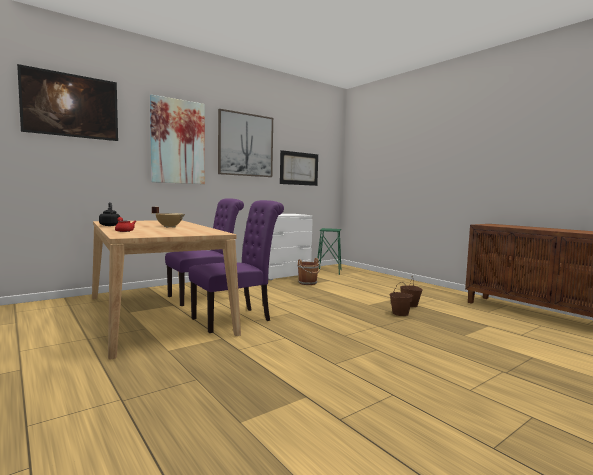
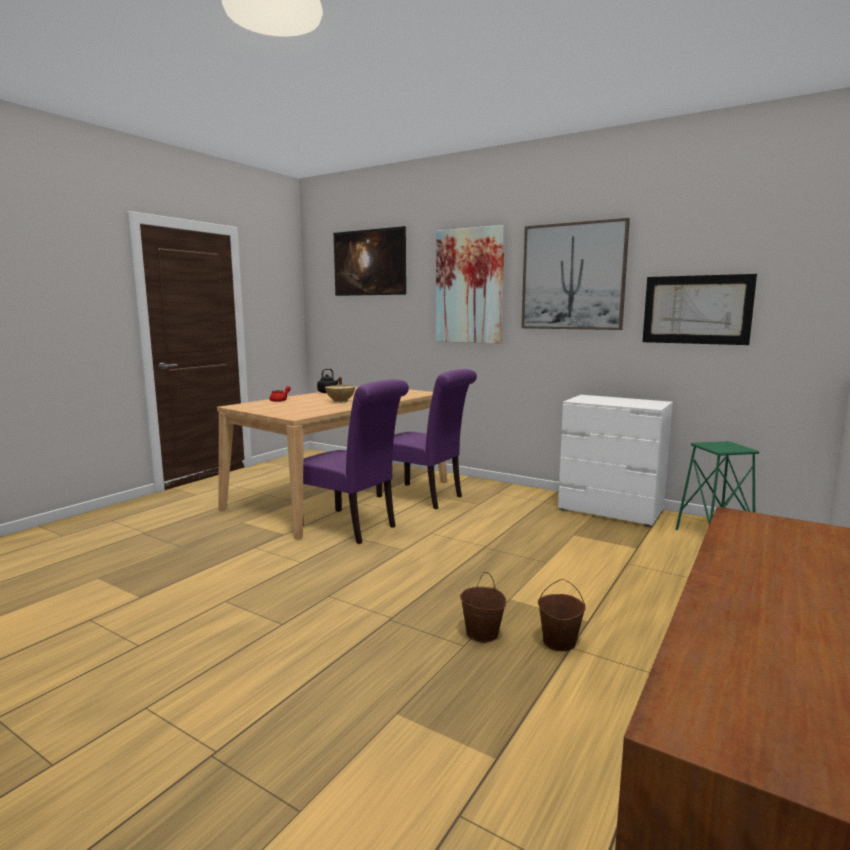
camera: 70 degrees right, 5 degrees up
(308, 283) = (586, 535): brown bucket -> none

